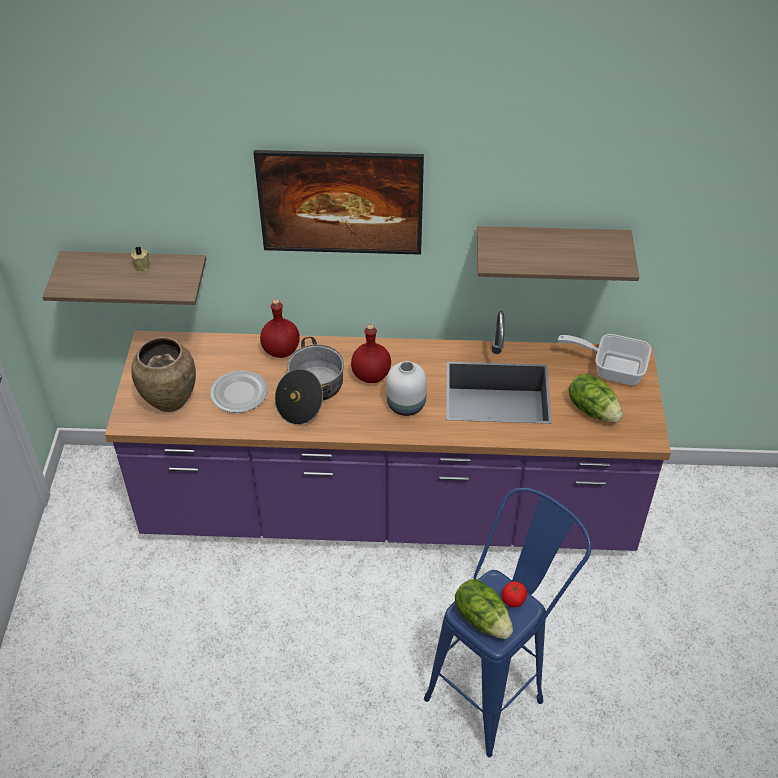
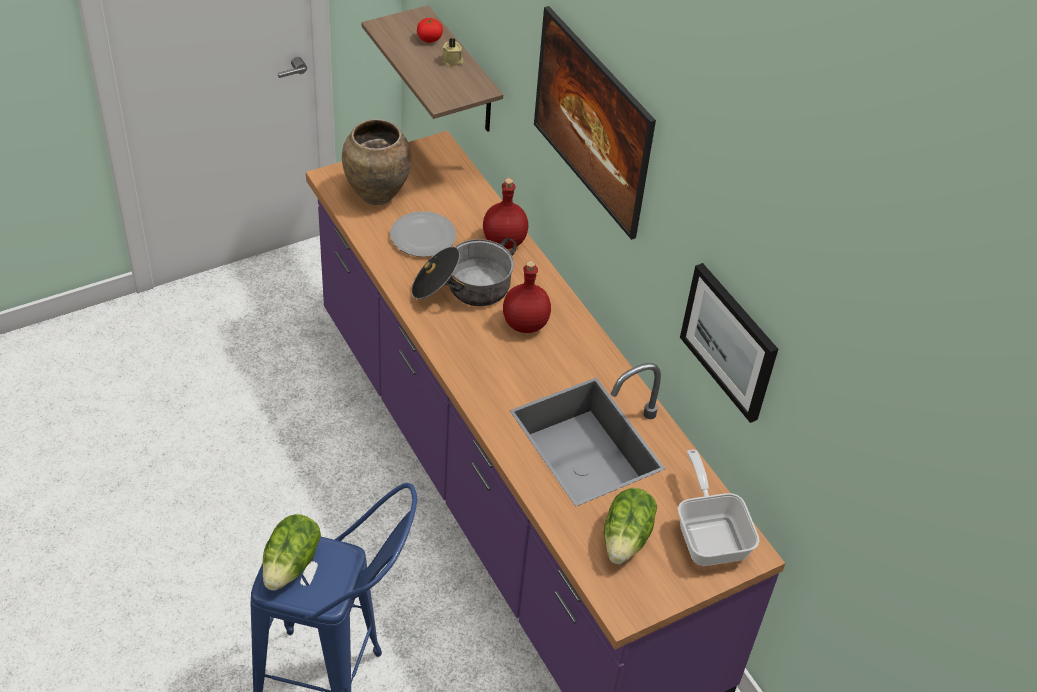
camera: 55 degrees right, 0 degrees up
(405, 404) = (506, 367): white vase -> none
(513, 600) = (332, 582): tomato -> tomato (429, 39)
(551, 250) = (730, 341): shelf -> picture

